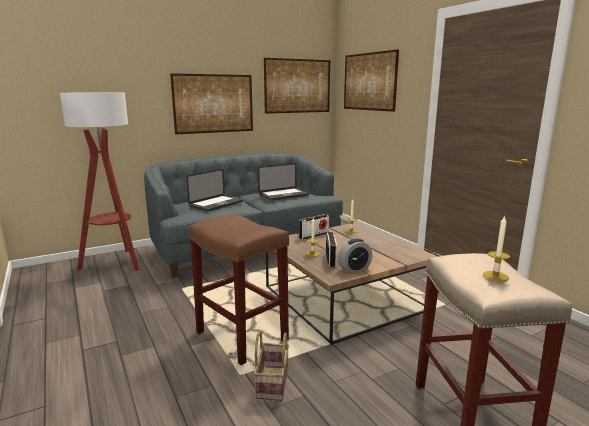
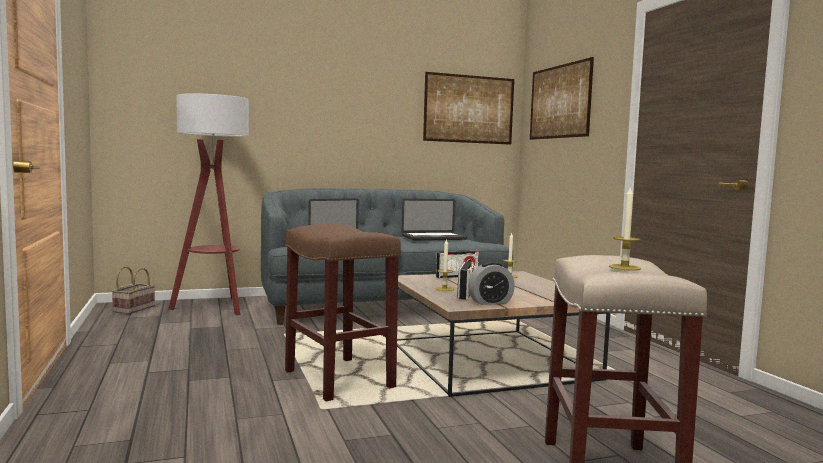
camera: 10 degrees right, 10 degrees down
(213, 103) = (358, 124): picture -> none
(271, 382) = (357, 419): basket -> basket (134, 309)

